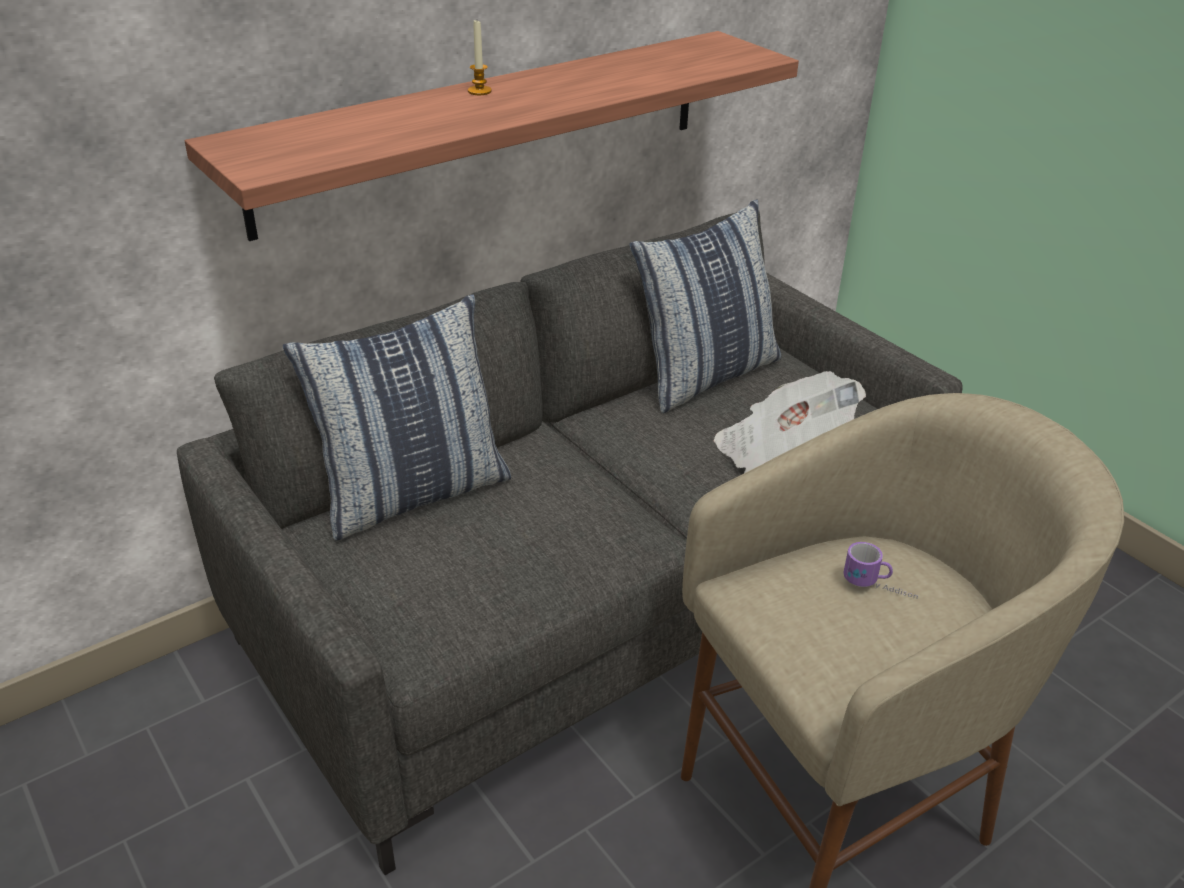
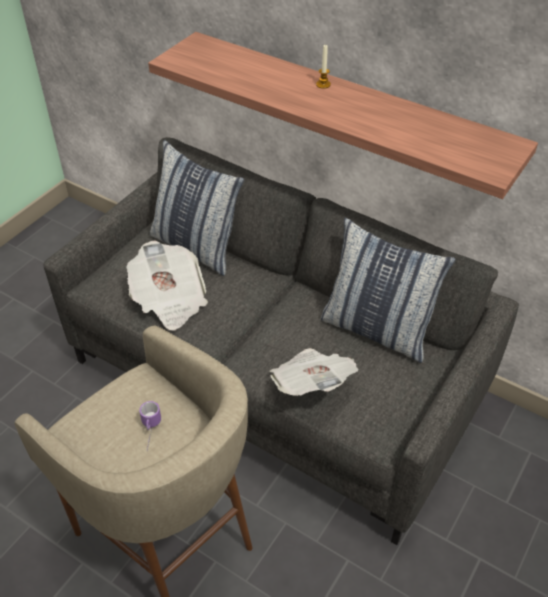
camera: 70 degrees right, 10 degrees up
(528, 551) = (169, 300): none -> newspaper

